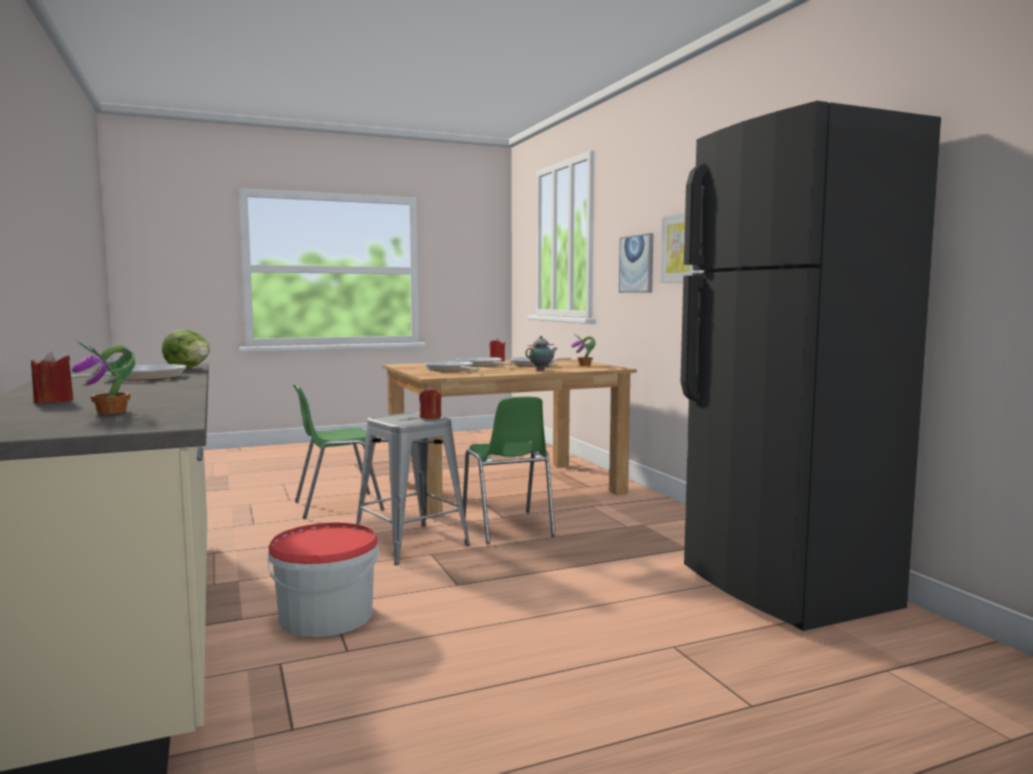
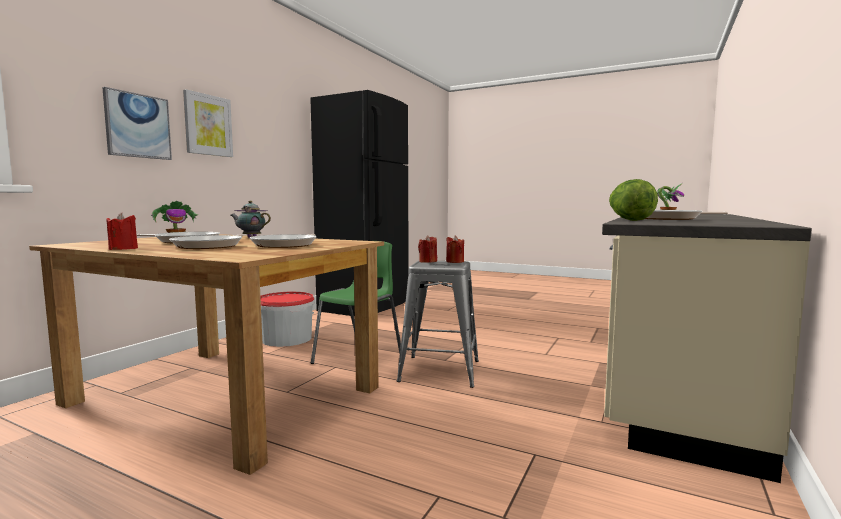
camera: 130 degrees left, 0 degrees up
(53, 401) = (705, 216): red candle -> red candle (455, 261)
(326, 616) = (553, 350): bucket -> bucket (286, 339)
(337, 506) = (408, 445): green chair -> none

